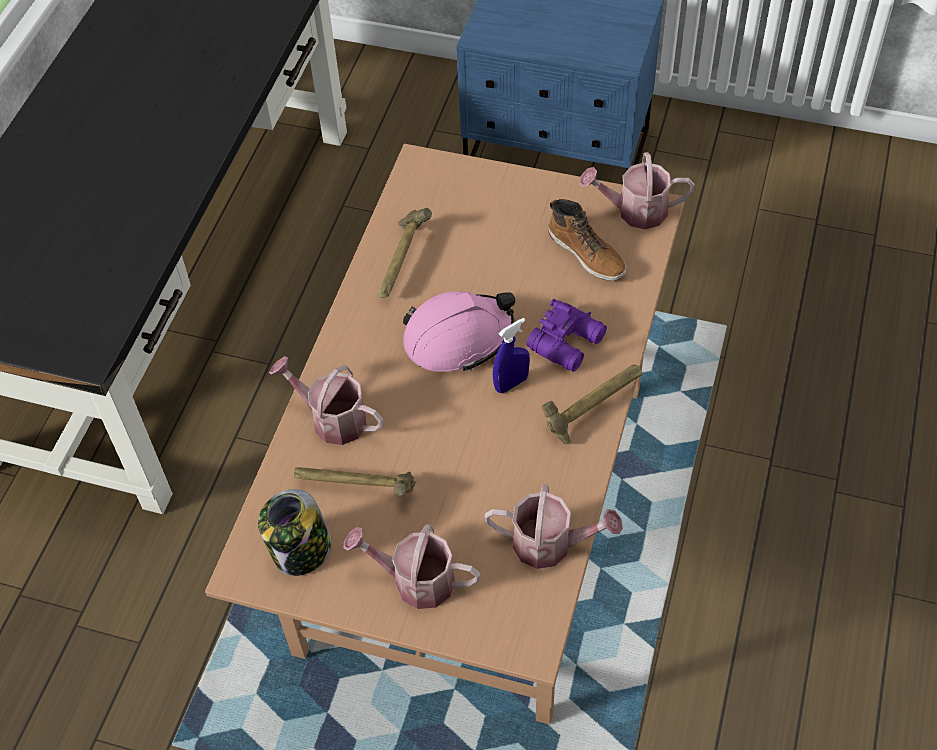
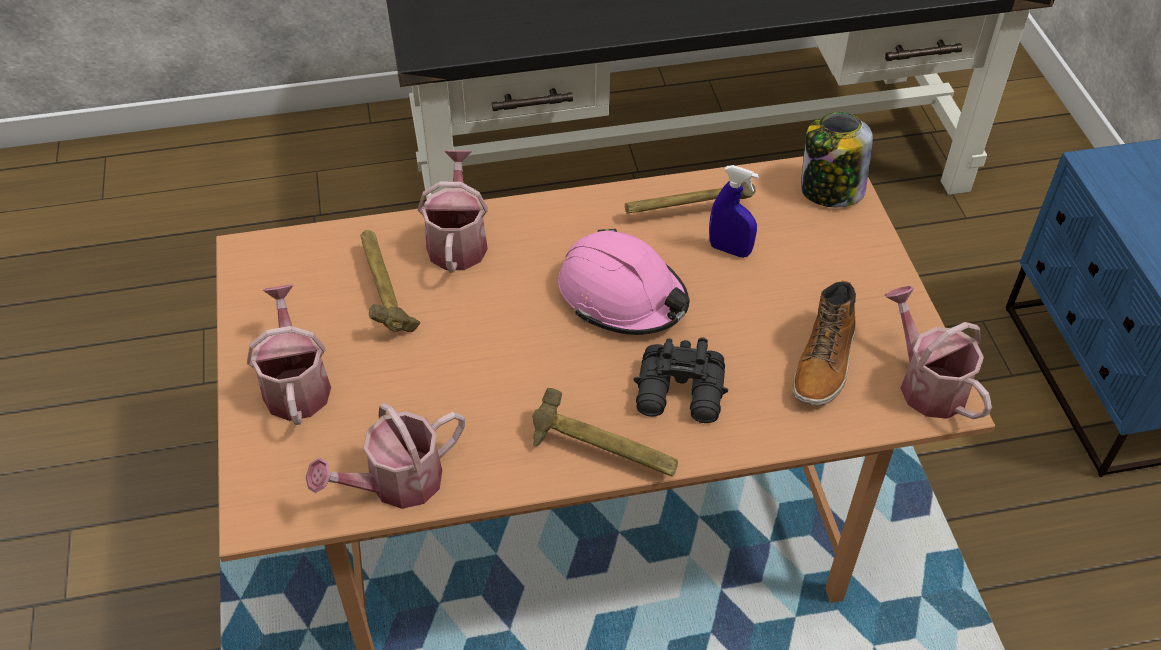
camera: 60 degrees right, 5 degrees down
(301, 551) = (290, 283): jar -> jar (830, 190)
(511, 383) = (590, 365): blue spray bottle -> blue spray bottle (729, 250)
(551, 544) = (396, 484): watering can -> watering can turned 75 degrees clockwise
(568, 343) = (681, 394): purple binoculars -> black binoculars

